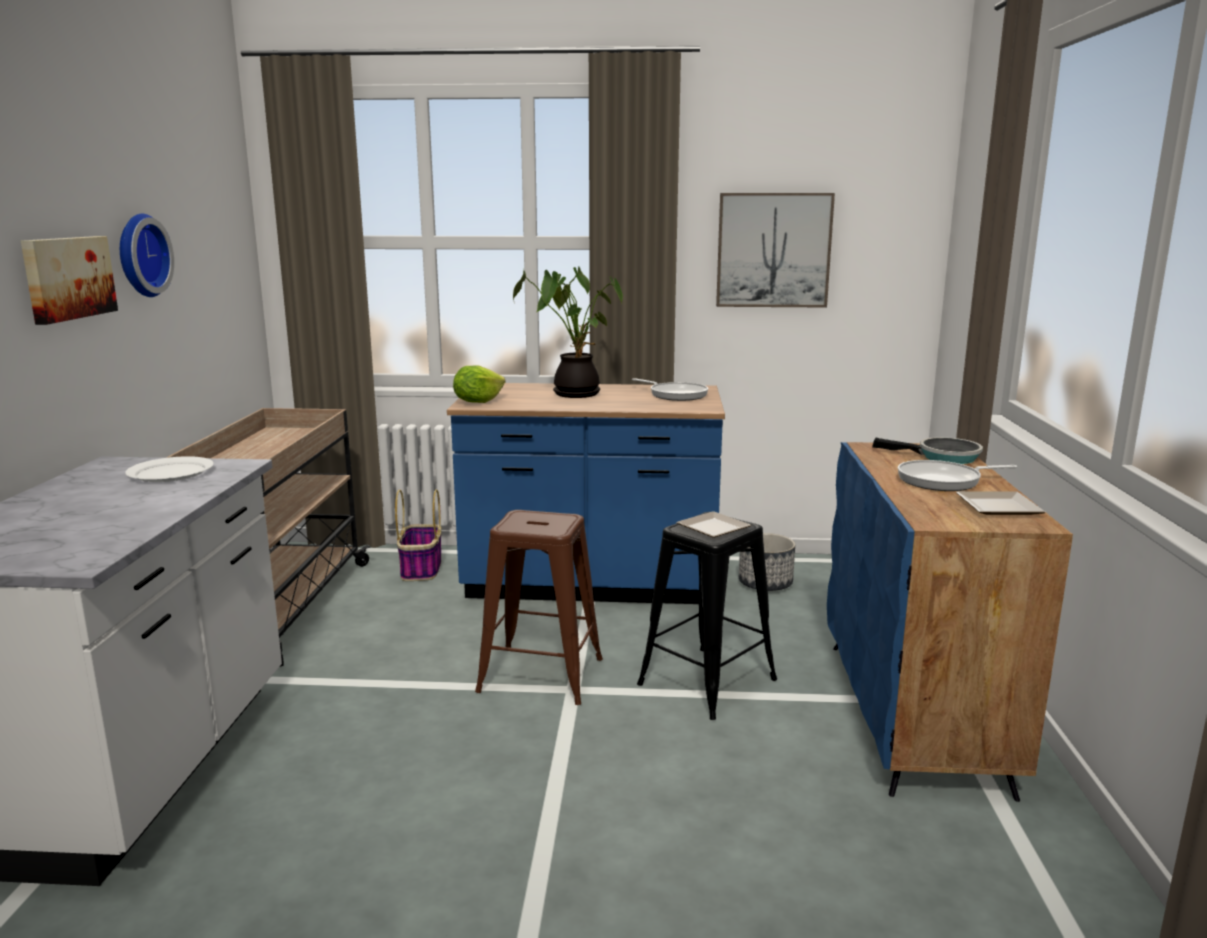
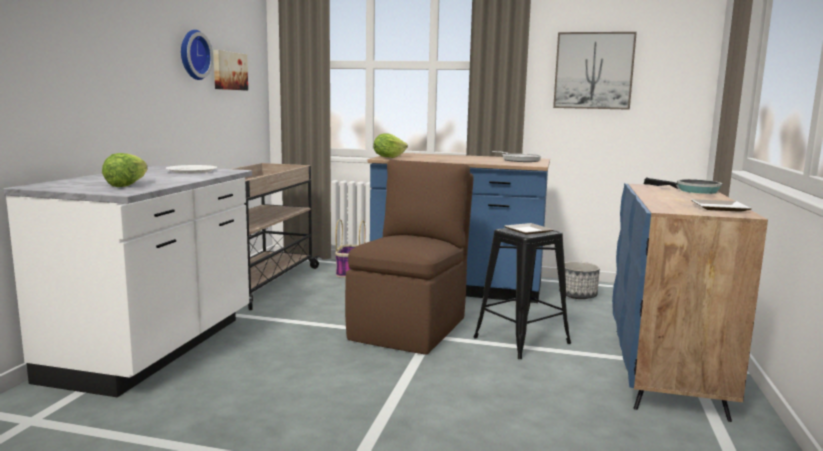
camera: 10 degrees right, 5 degrees down
(67, 278) = (147, 57): picture -> picture (229, 71)
(77, 537) = (127, 185): none -> lettuce
(540, 675) = (410, 327): brown stool -> brown chair
(574, 393) = (452, 157): potted plant -> none
(943, 481) = (686, 198): frying pan -> none

